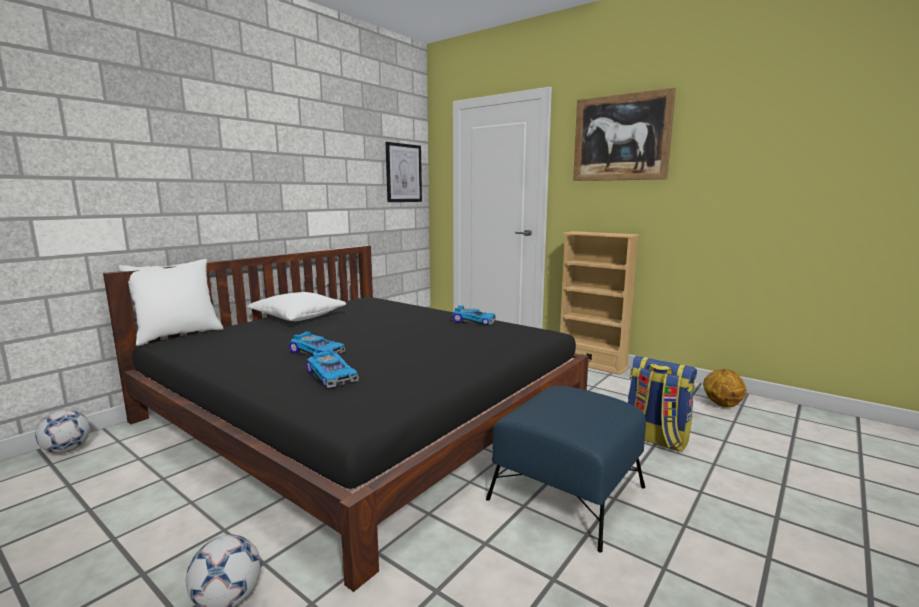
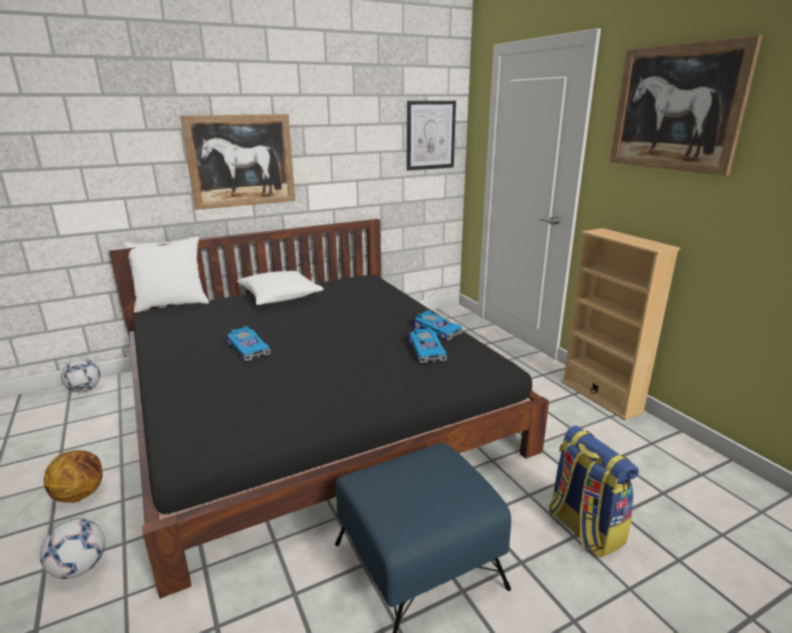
camera: 25 degrees right, 10 degrees up
(248, 183) = (241, 161): none -> picture
(333, 375) = (227, 386): toy car -> toy car (428, 351)
(721, 404) = (729, 502): basketball -> basketball (81, 494)

